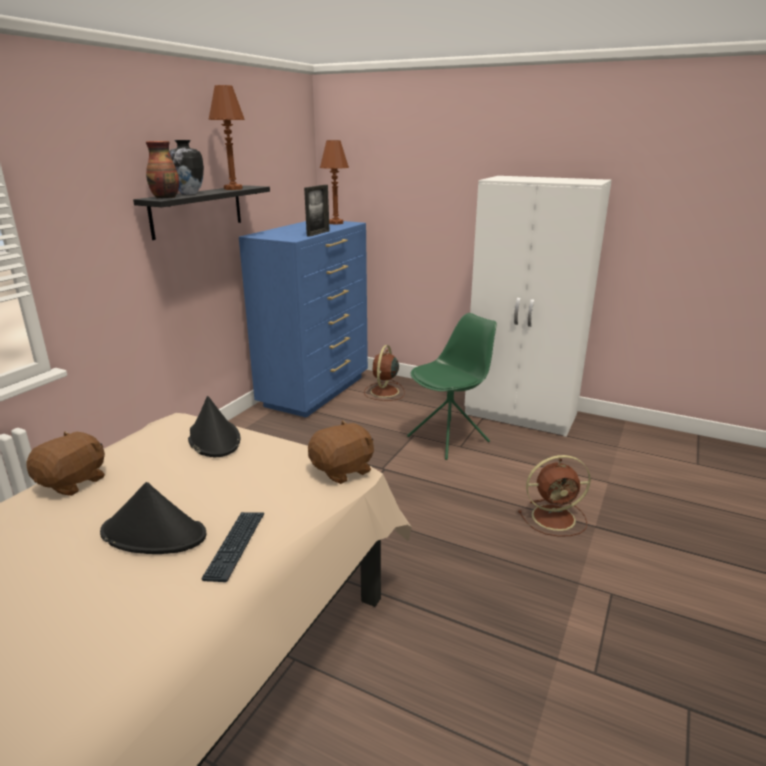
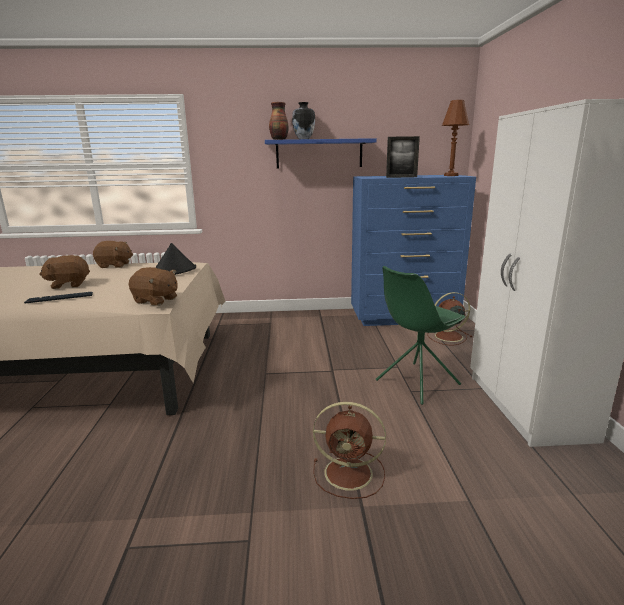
camera: 60 degrees right, 5 degrees down
(154, 534) = (69, 285): black hat -> brown plush toy
(197, 211) = (319, 154): black shelf -> blue shelf
(233, 189) = (344, 138): brown table lamp -> none
(449, 439) = (416, 383): green chair -> green chair turned 120 degrees clockwise
(555, 517) = (350, 473): brown fan -> brown fan turned 45 degrees counterclockwise

